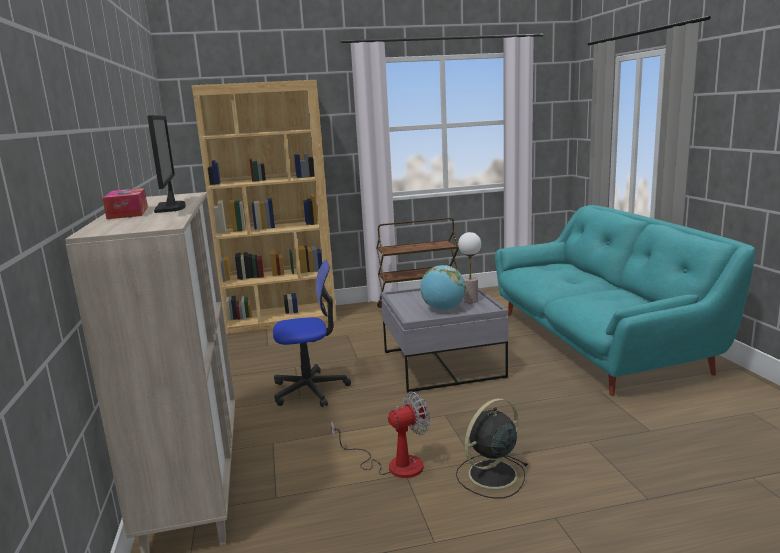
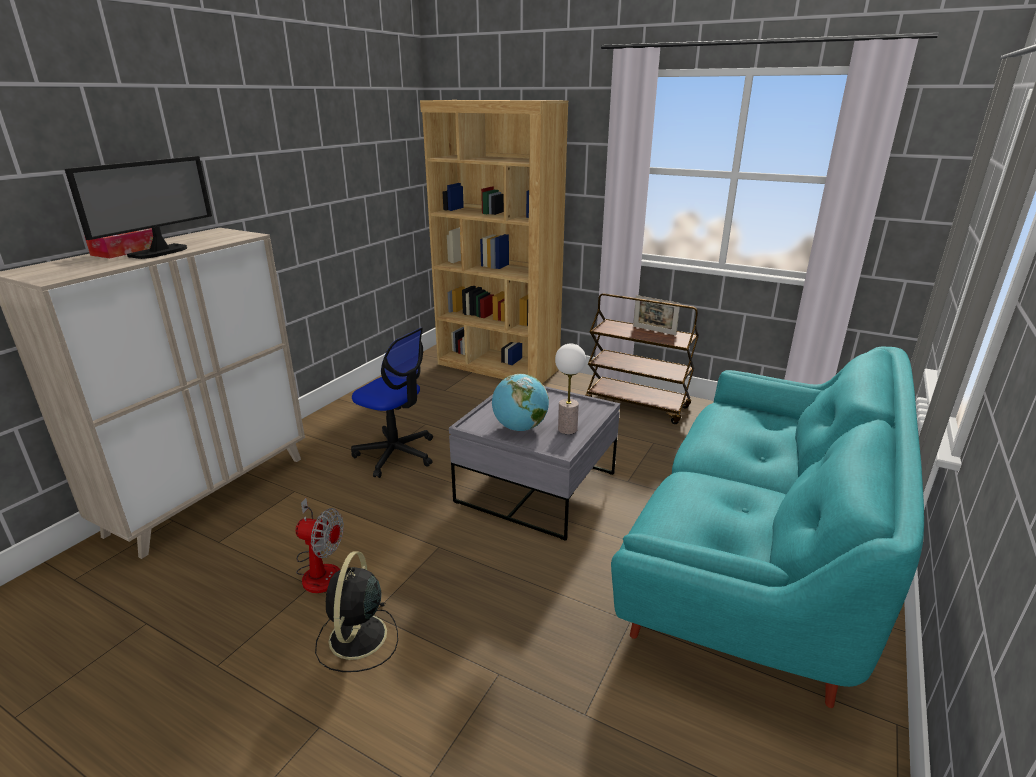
camera: 40 degrees right, 10 degrees up
(420, 244) = (654, 330): none -> picture frame
(491, 475) = (357, 638): black fan -> black fan turned 90 degrees counterclockwise

